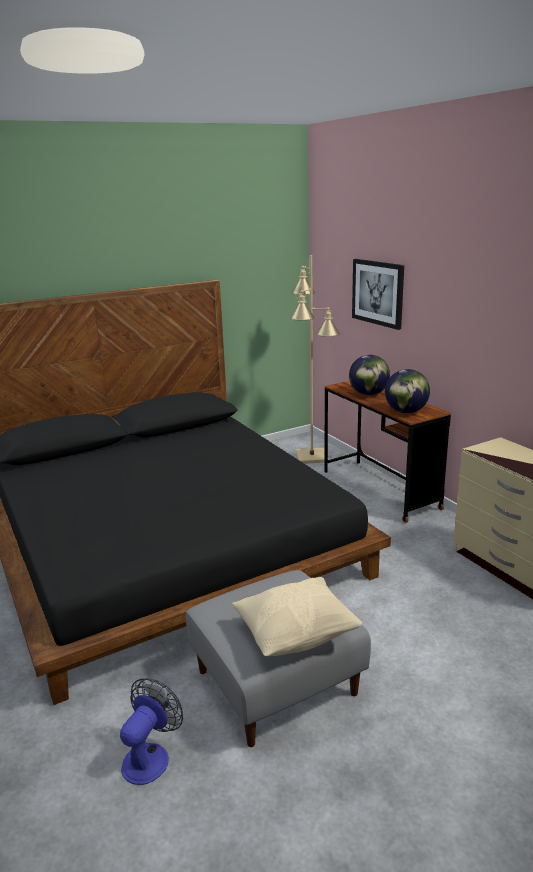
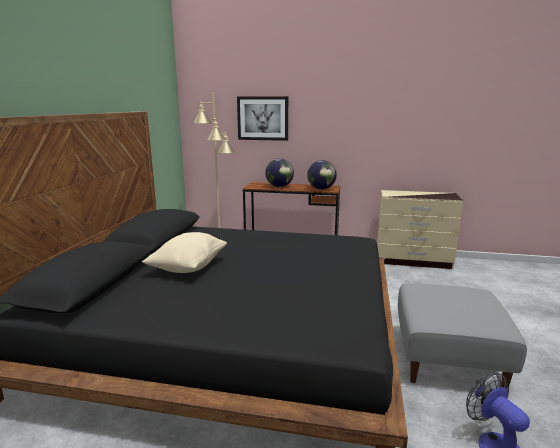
camera: 50 degrees left, 5 degrees down
(296, 635) = (484, 306): beige pillow -> beige pillow (188, 267)

